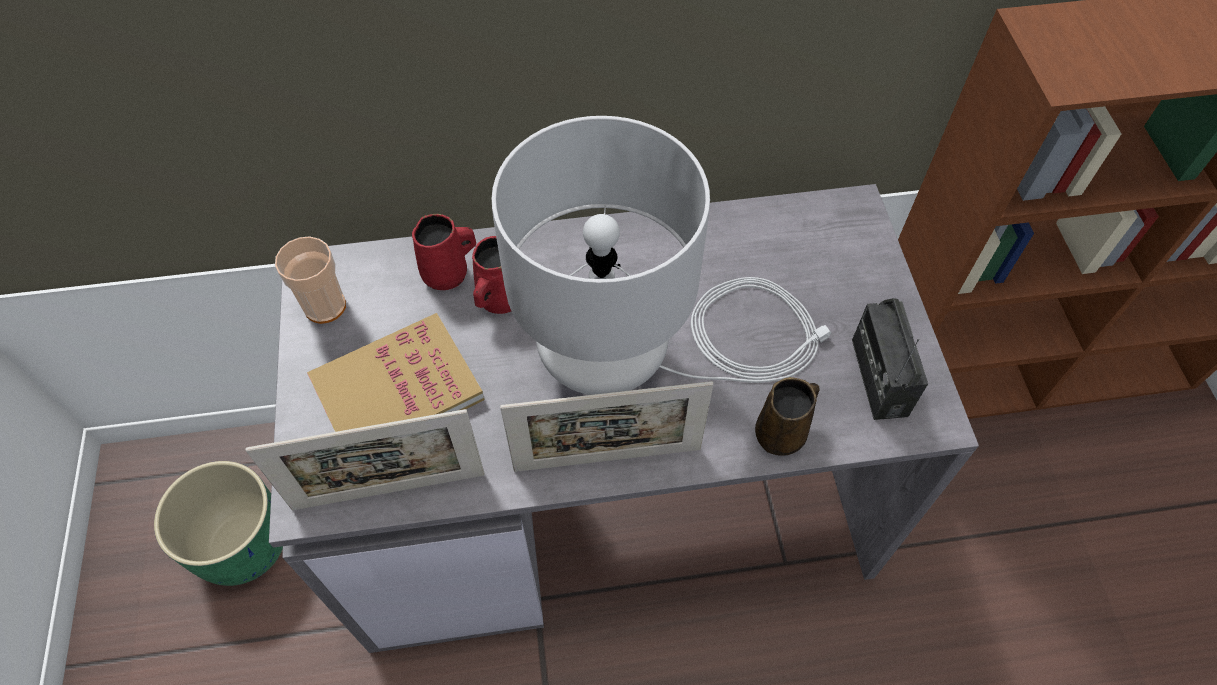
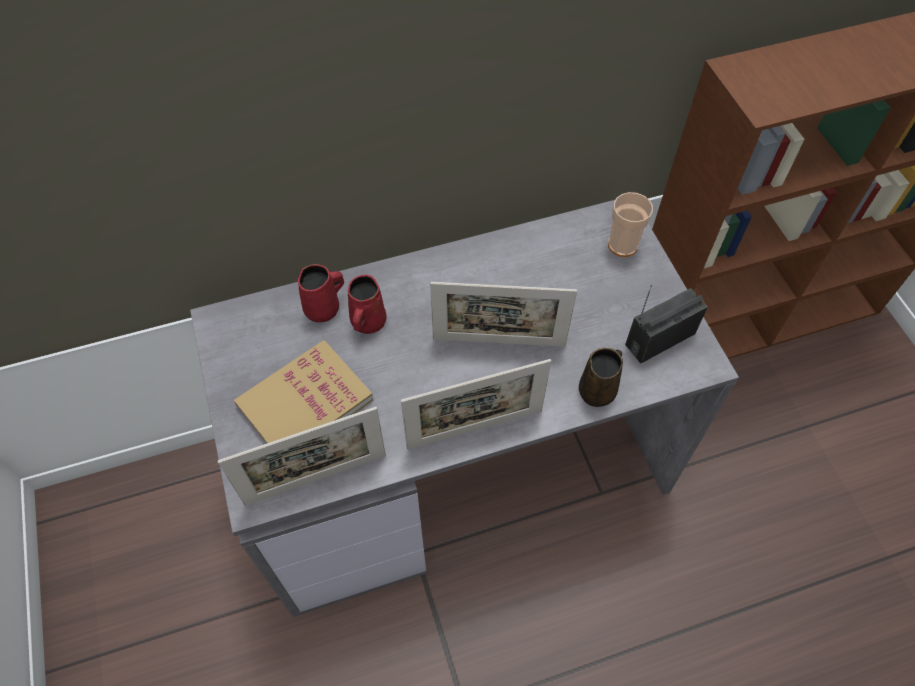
camera: 10 degrees left, 0 degrees up
(243, 543) = (171, 549): green planter -> none
(325, 306) = (233, 347): cup -> cup (622, 245)
(662, 349) = (499, 342): grey table lamp -> picture frame
(878, 377) = (659, 339): radio -> radio turned 75 degrees clockwise

